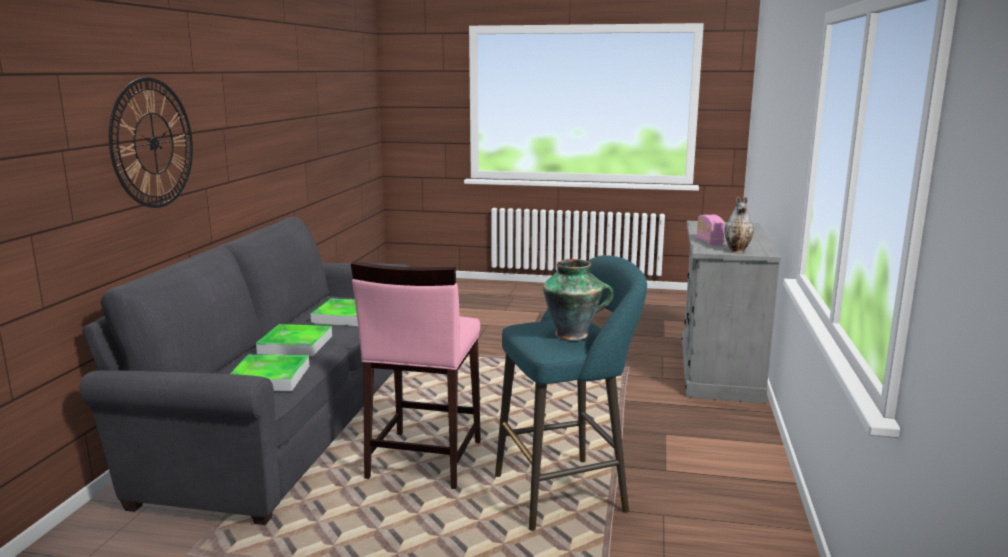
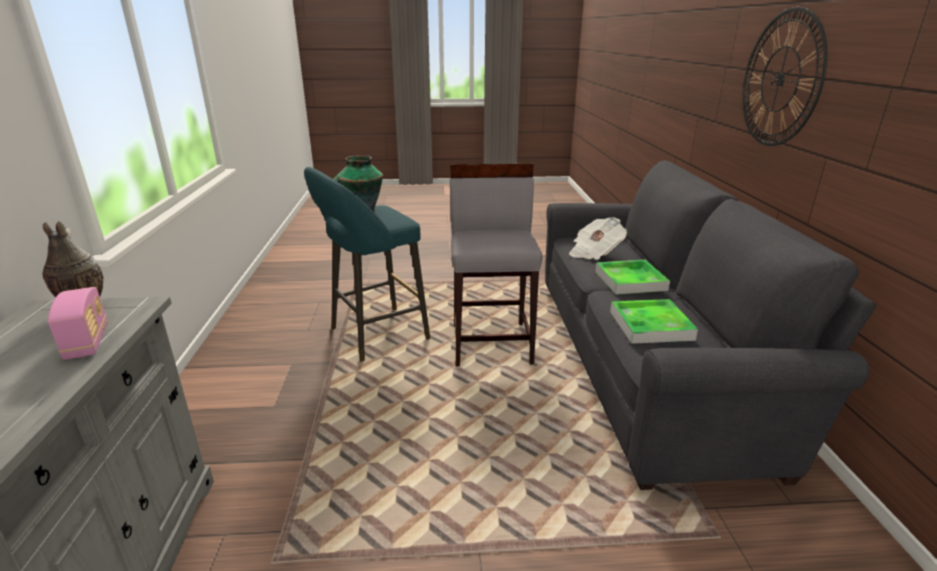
camera: 165 degrees right, 10 degrees up
(269, 378) = (594, 252): tray -> newspaper
(423, 461) = (492, 343): pink stool -> grey stool

